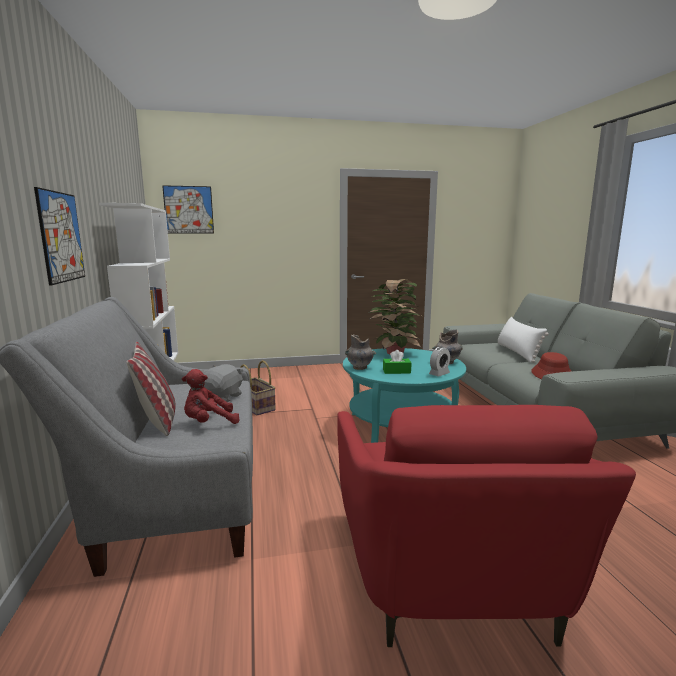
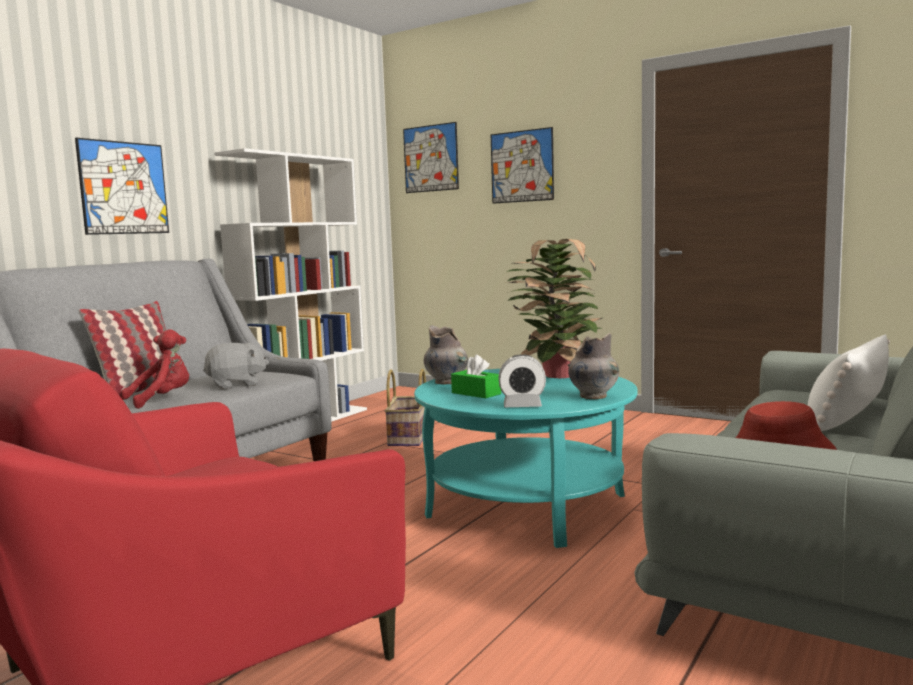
camera: 45 degrees right, 5 degrees down
(209, 422) = (162, 399): red plush toy -> red plush toy turned 120 degrees clockwise
(263, 222) = (522, 166): none -> picture

